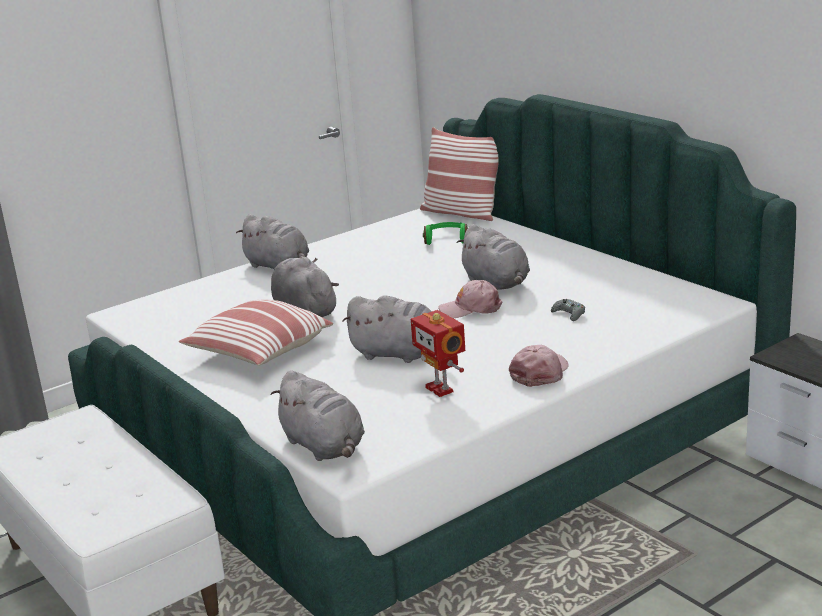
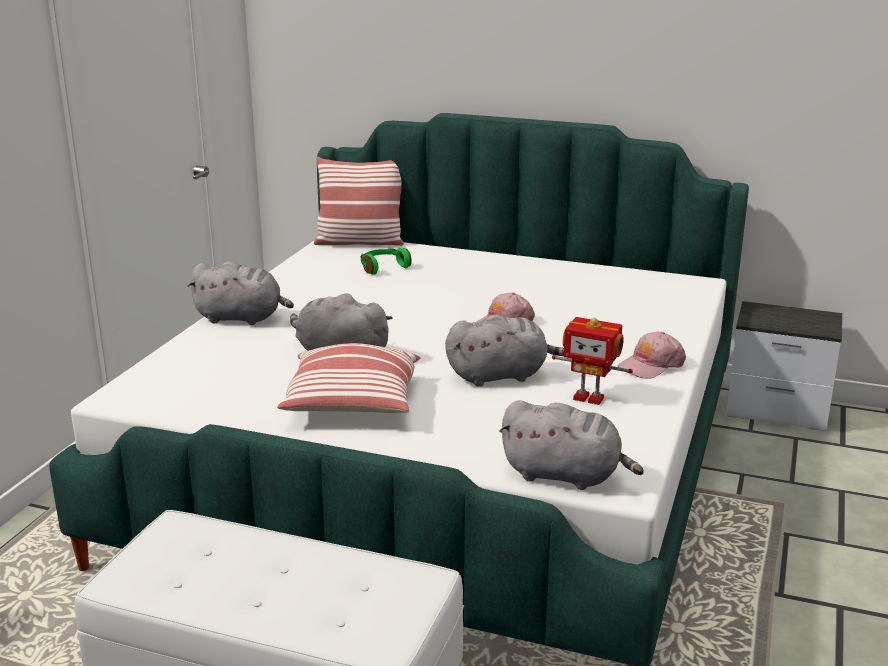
camera: 35 degrees left, 0 degrees up
(497, 283) = (492, 297): grey plush toy -> none
(540, 372) = (651, 365): pink cap -> pink cap turned 120 degrees counterclockwise
(569, 314) = (596, 312): grey game controller -> none

